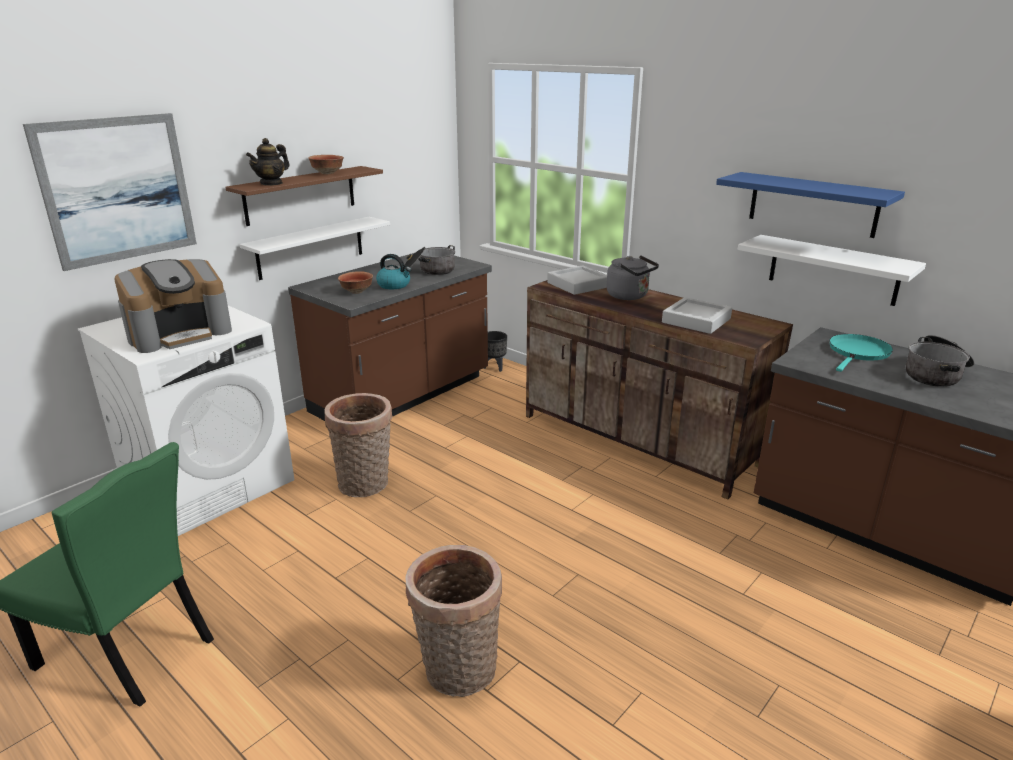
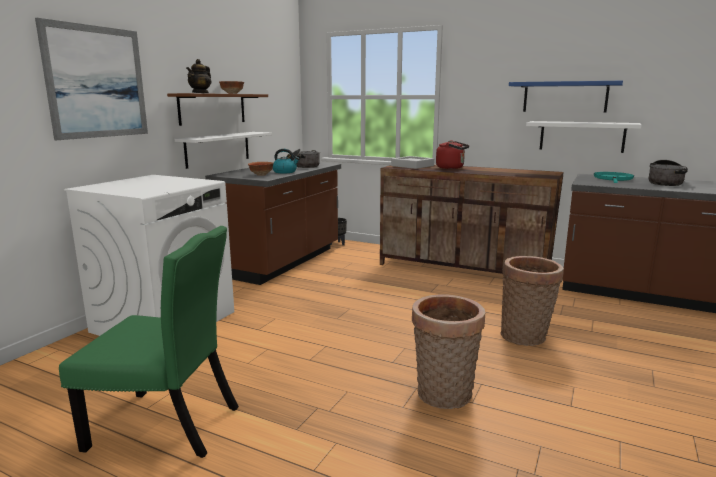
camera: 15 degrees left, 10 degrees down
(180, 334) = (158, 186): coffee machine -> none
(365, 485) = (292, 309): basket -> basket (526, 337)
(629, 296) = (451, 168): grey kettle -> red kettle
(696, 320) = (506, 173): grey tray -> none

